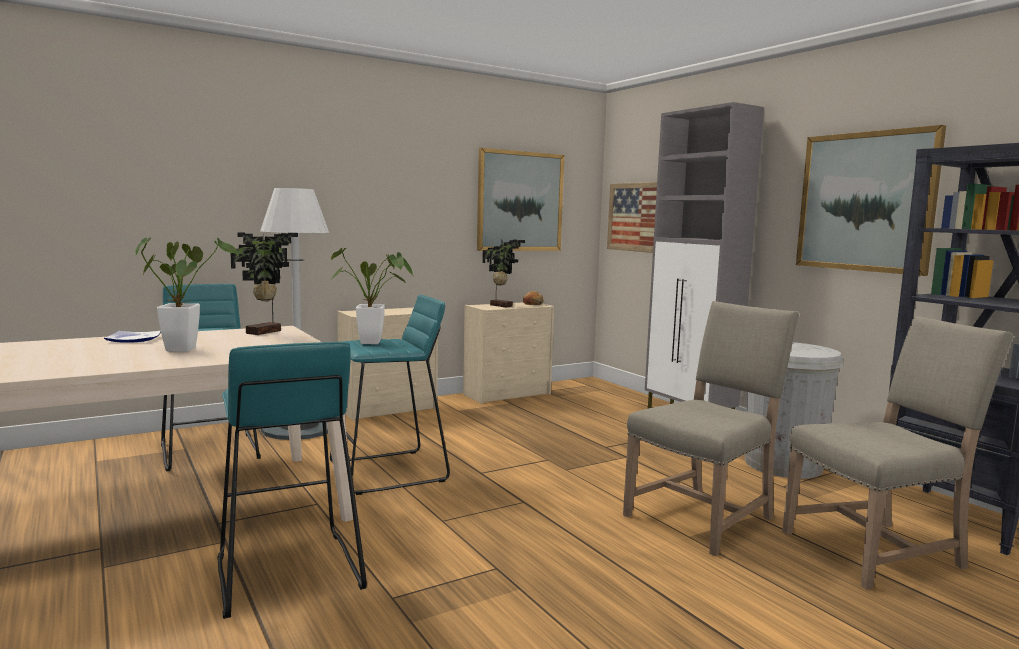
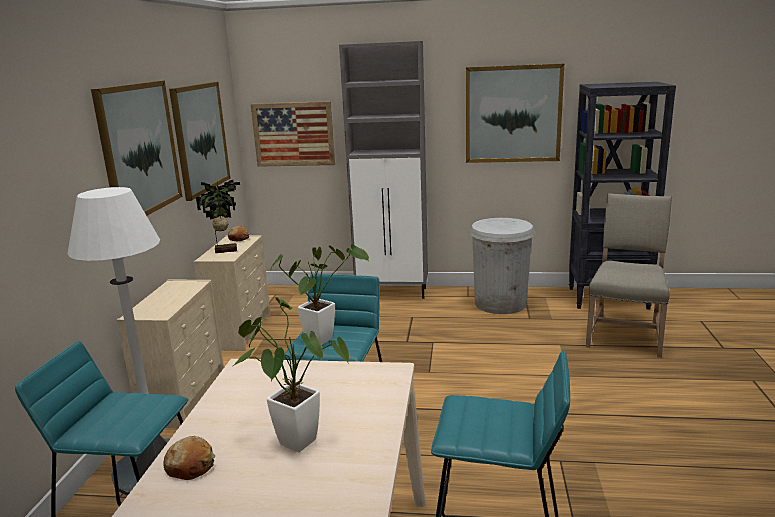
camera: 50 degrees left, 10 degrees up
(134, 339) = (191, 466): plate -> bread
(266, 332) = (256, 379): potted plant -> none
(416, 189) = (139, 149): none -> picture
(704, 517) = (548, 359): beige chair -> none

